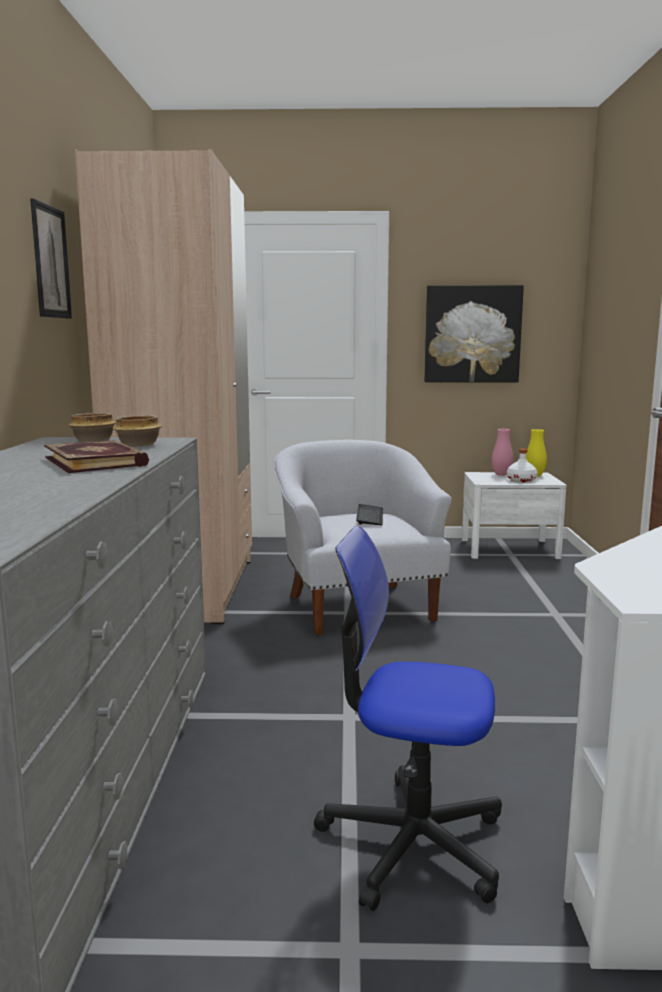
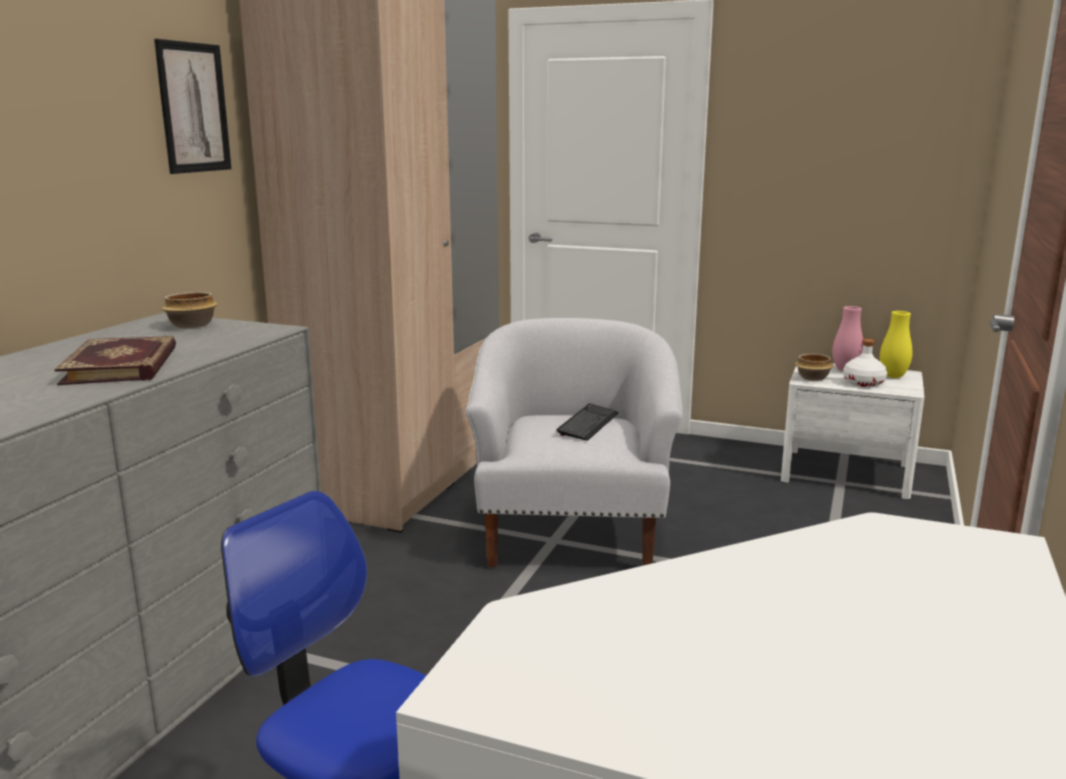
camera: 20 degrees right, 5 degrees up
(139, 445) = (221, 338): bowl -> bowl (813, 378)
(472, 334) = (822, 171): picture -> none

